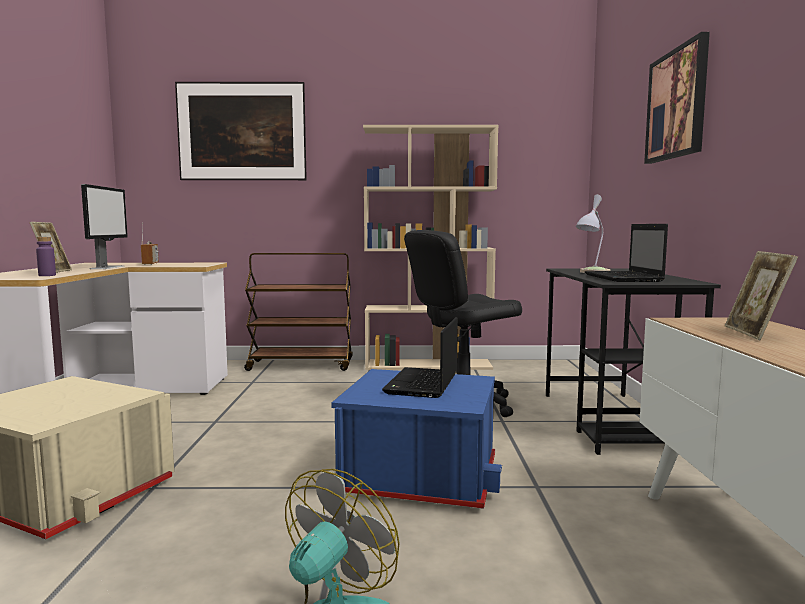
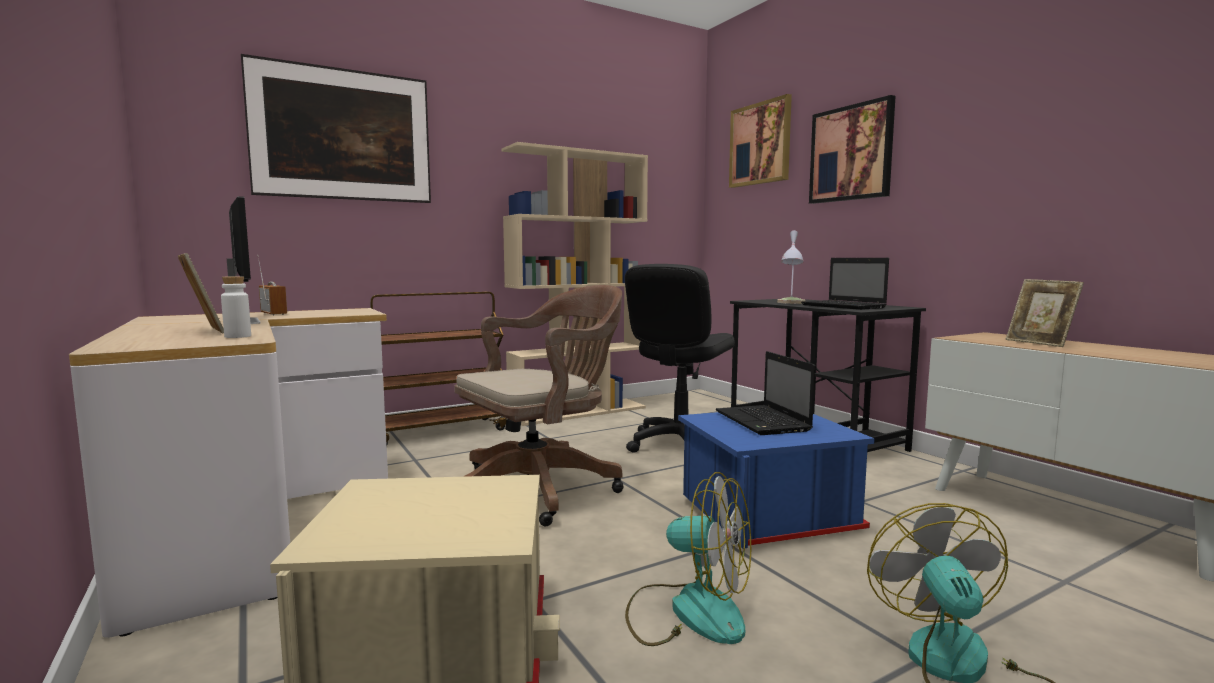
camera: 30 degrees left, 0 degrees up
(47, 275) = (238, 336): purple bottle -> white bottle
(225, 525) = (688, 611): none -> fan
(294, 417) = (542, 488): none -> brown office chair
(622, 101) = (760, 144): none -> picture

